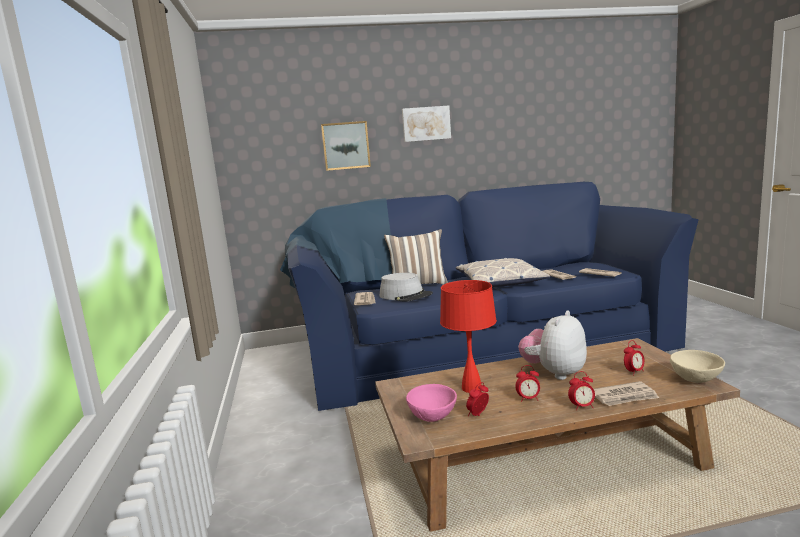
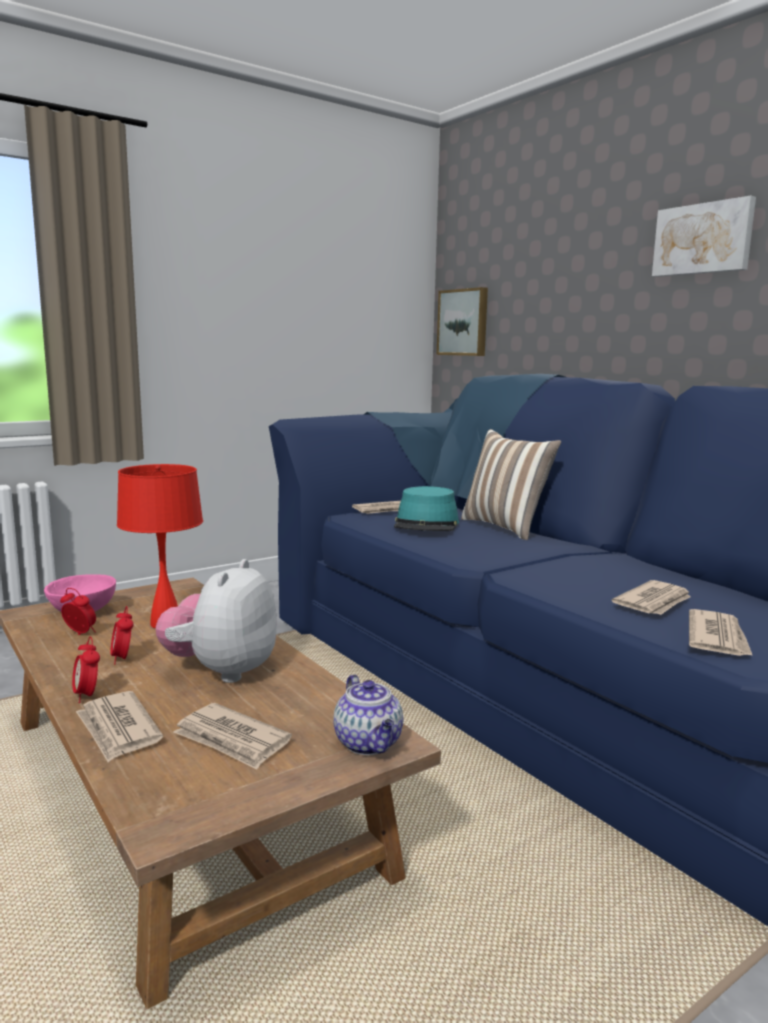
camera: 65 degrees right, 0 degrees up
(345, 146) = (568, 282): picture -> picture (464, 322)
(405, 295) = (426, 524): grey hat -> turquoise hat
(500, 281) = (559, 564): pillow -> none
(554, 373) = (222, 671): plush toy -> plush toy turned 90 degrees counterclockwise
(633, 372) = (232, 740): alarm clock -> newspaper
(635, 348) = (369, 744): none -> teapot
(696, 379) = (192, 811): beige bowl -> none

